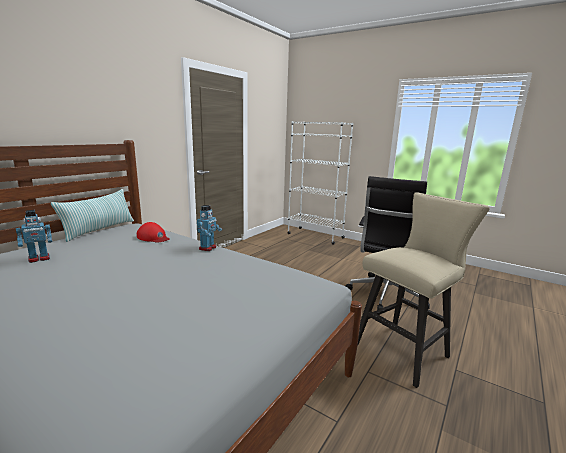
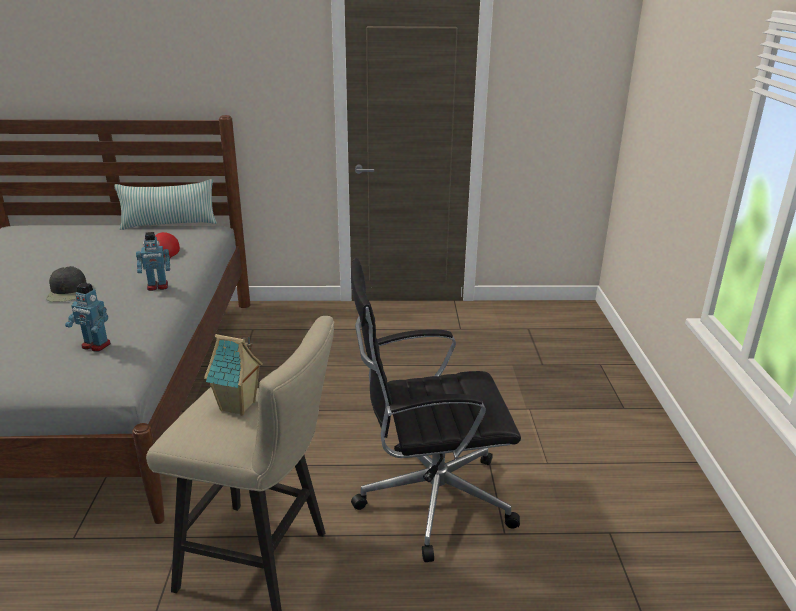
camera: 55 degrees right, 10 degrees up
(39, 259) = (61, 241): toy robot -> toy robot (95, 345)
(160, 271) = (68, 292): none -> black cap
(315, 235) = (593, 347): white bookcase -> none
(411, 252) = (238, 406): none -> toy house

